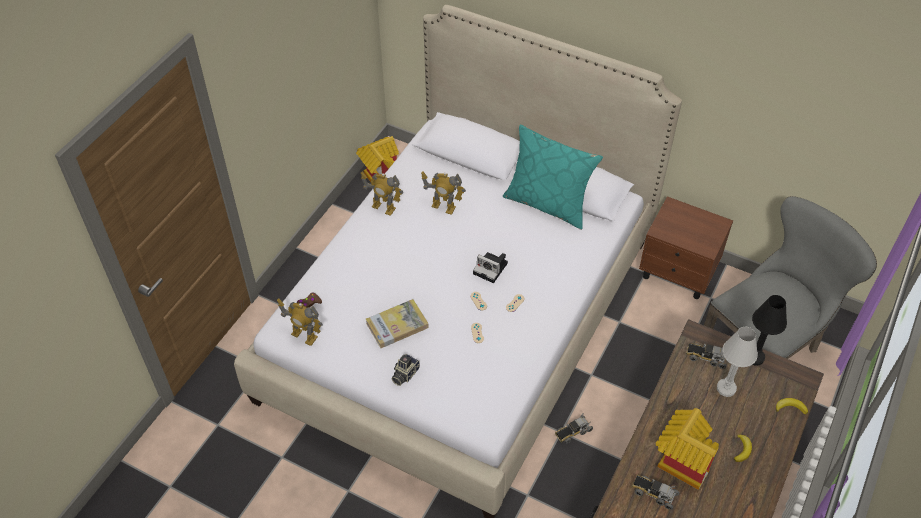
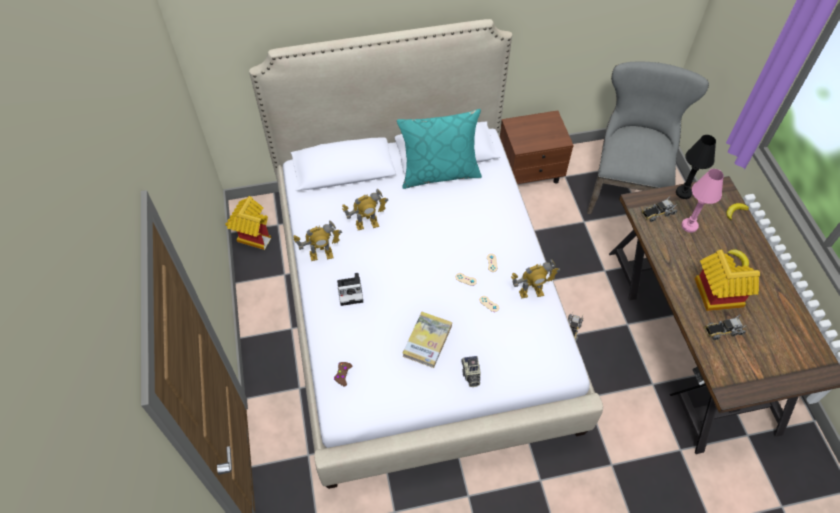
camera: 40 degrees left, 5 degrees up
(304, 336) = (365, 403): toy robot -> toy robot (531, 292)
(491, 268) = (450, 248): camera -> camera (351, 291)
(726, 388) = (689, 226): white table lamp -> pink table lamp

